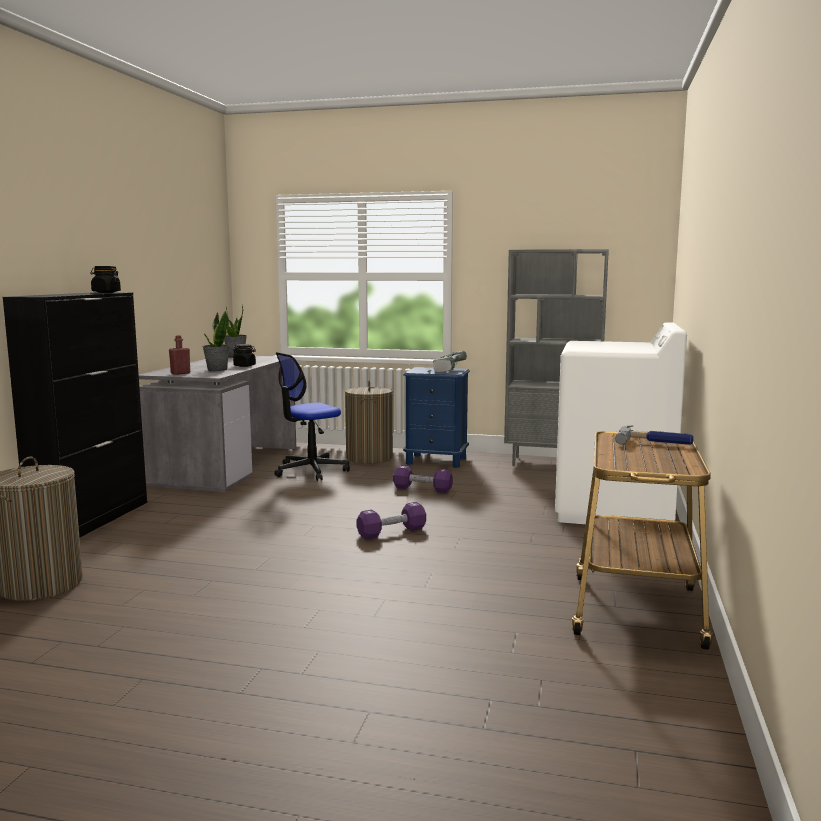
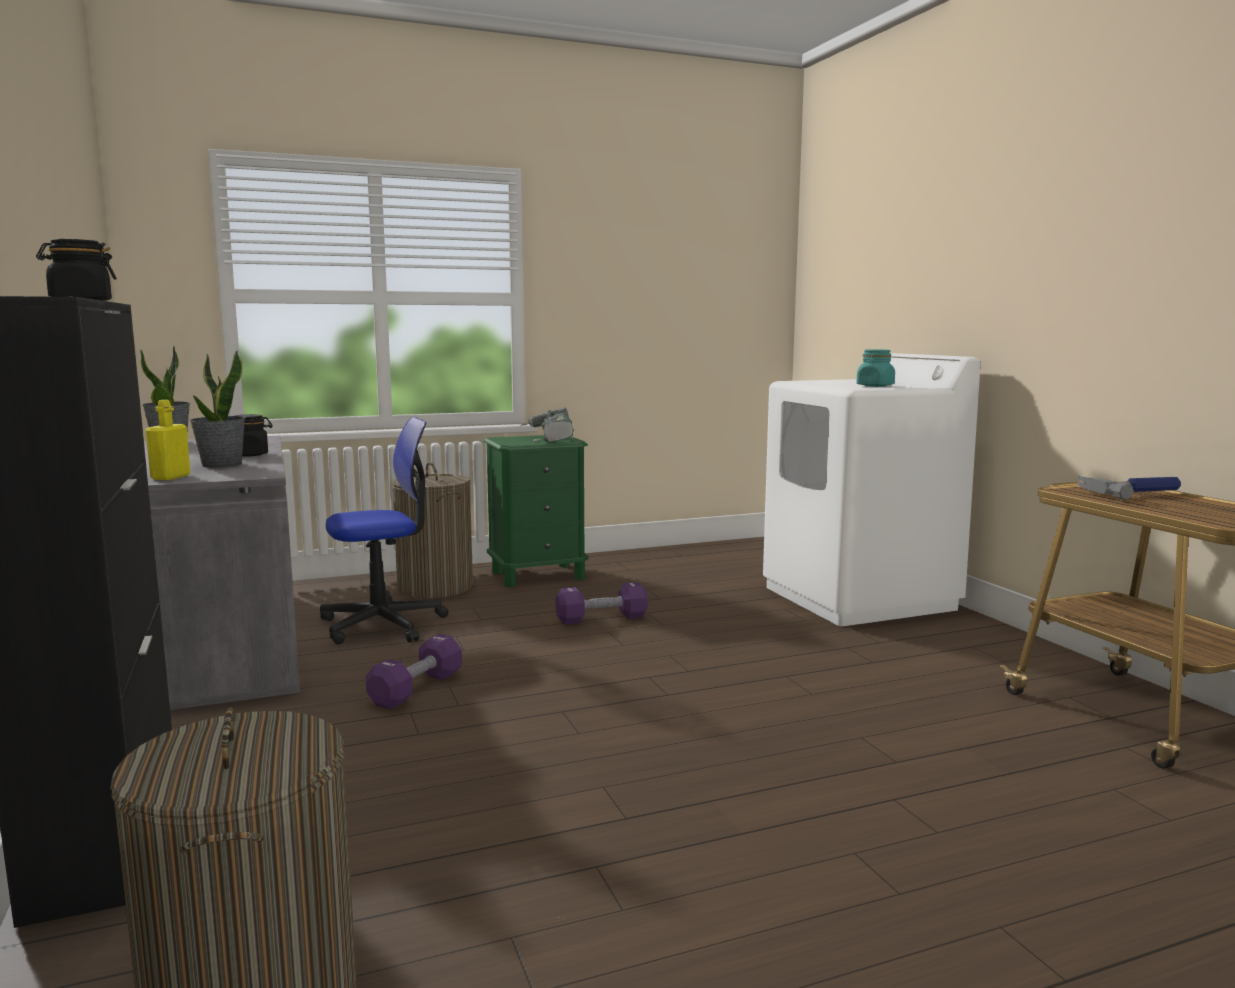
camera: 35 degrees left, 0 degrees up
(180, 373) = (170, 477): red bottle -> yellow bottle
(310, 470) = (382, 624): office chair -> office chair turned 135 degrees counterclockwise
(391, 532) = (692, 692): purple dumbbell -> purple dumbbell (416, 689)
(436, 461) = (538, 575): blue nightstand -> green nightstand
(552, 463) = (680, 553): grey bookcase -> none
(603, 348) = (875, 386): none -> turquoise jar

